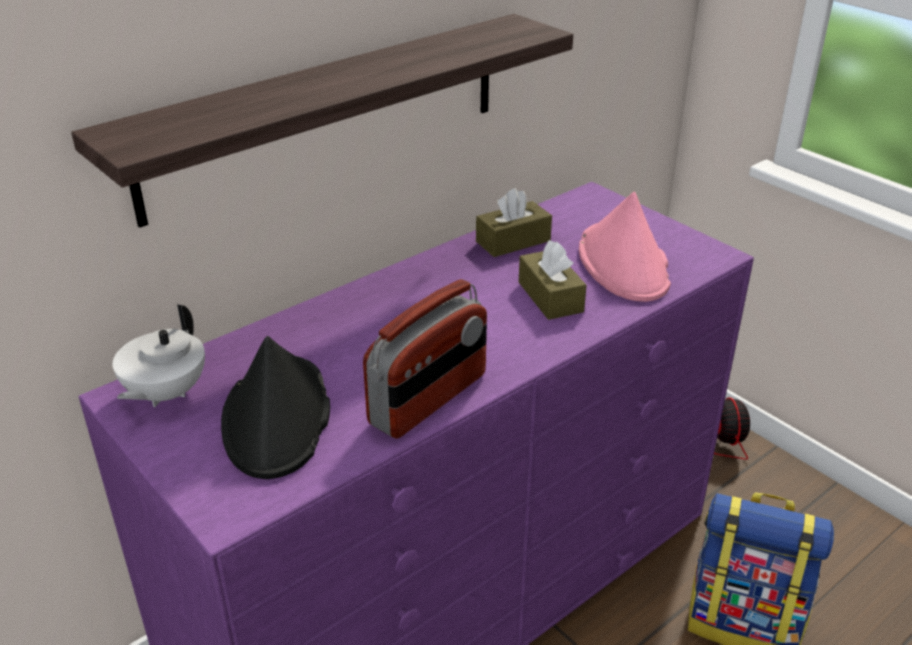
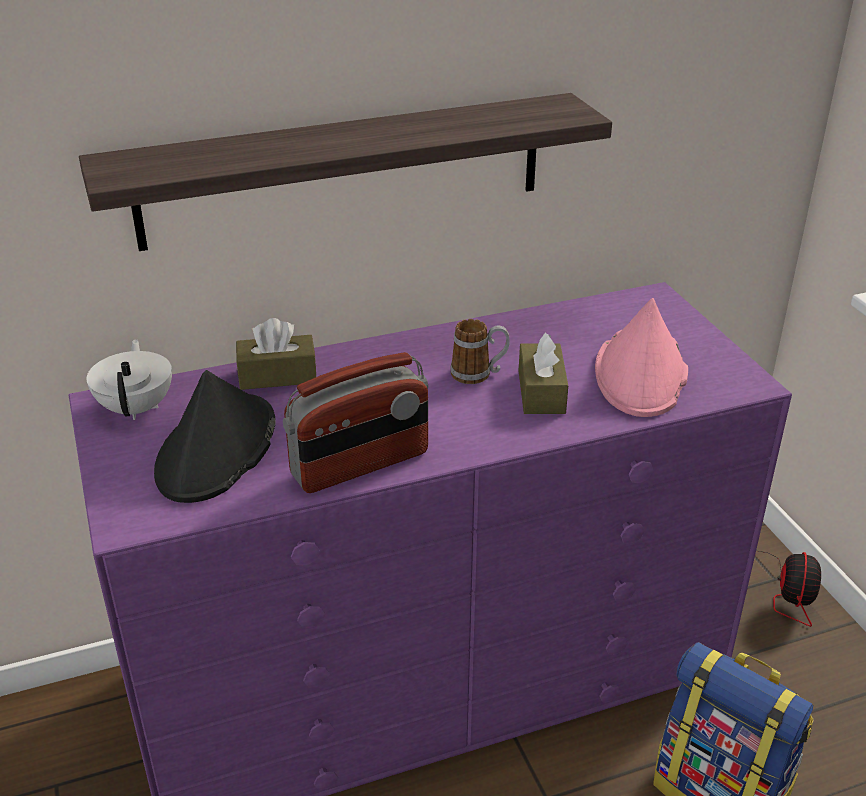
camera: 20 degrees right, 0 degrees up
(165, 394) = (137, 407): white teapot -> white teapot turned 135 degrees clockwise
(484, 292) = (479, 374): none -> mug
(513, 241) = (540, 329): brown tissue box -> brown tissue box (277, 375)

